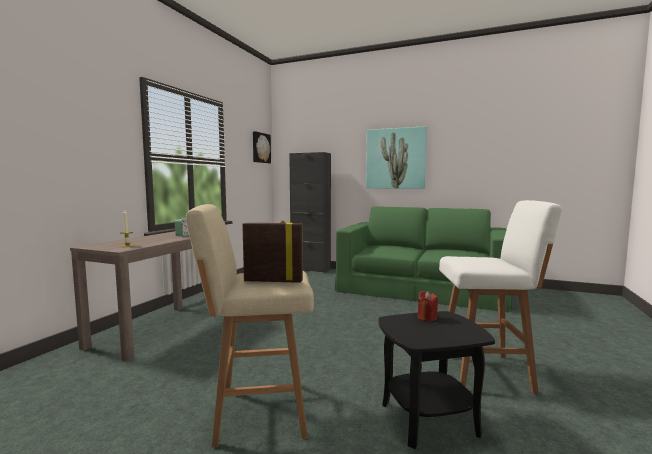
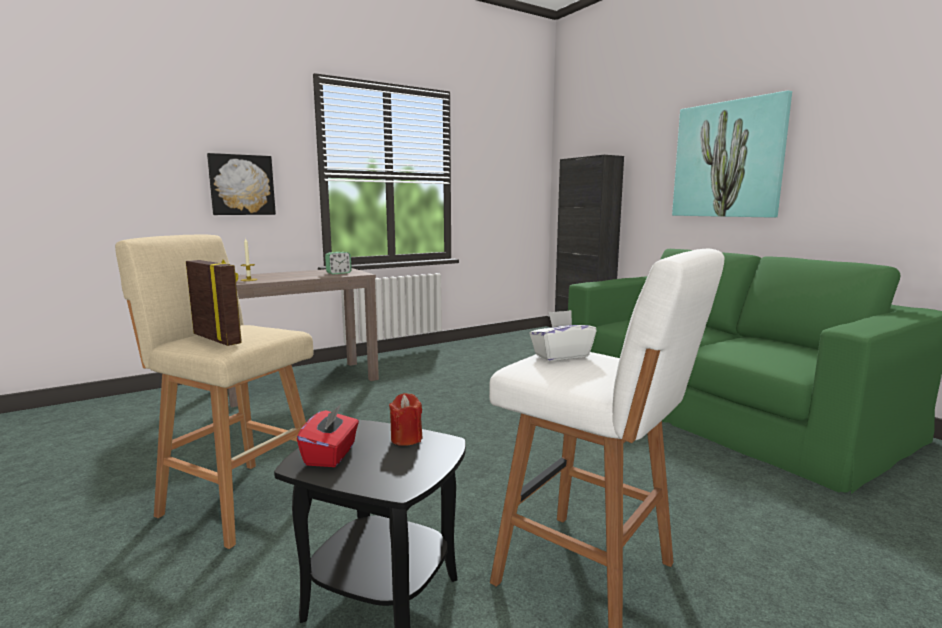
camera: 35 degrees right, 5 degrees up
(260, 148) = (525, 153): picture -> picture (242, 185)
(416, 334) = (331, 455): none -> red tissue box
(466, 259) = (561, 355): none -> white tissue box

